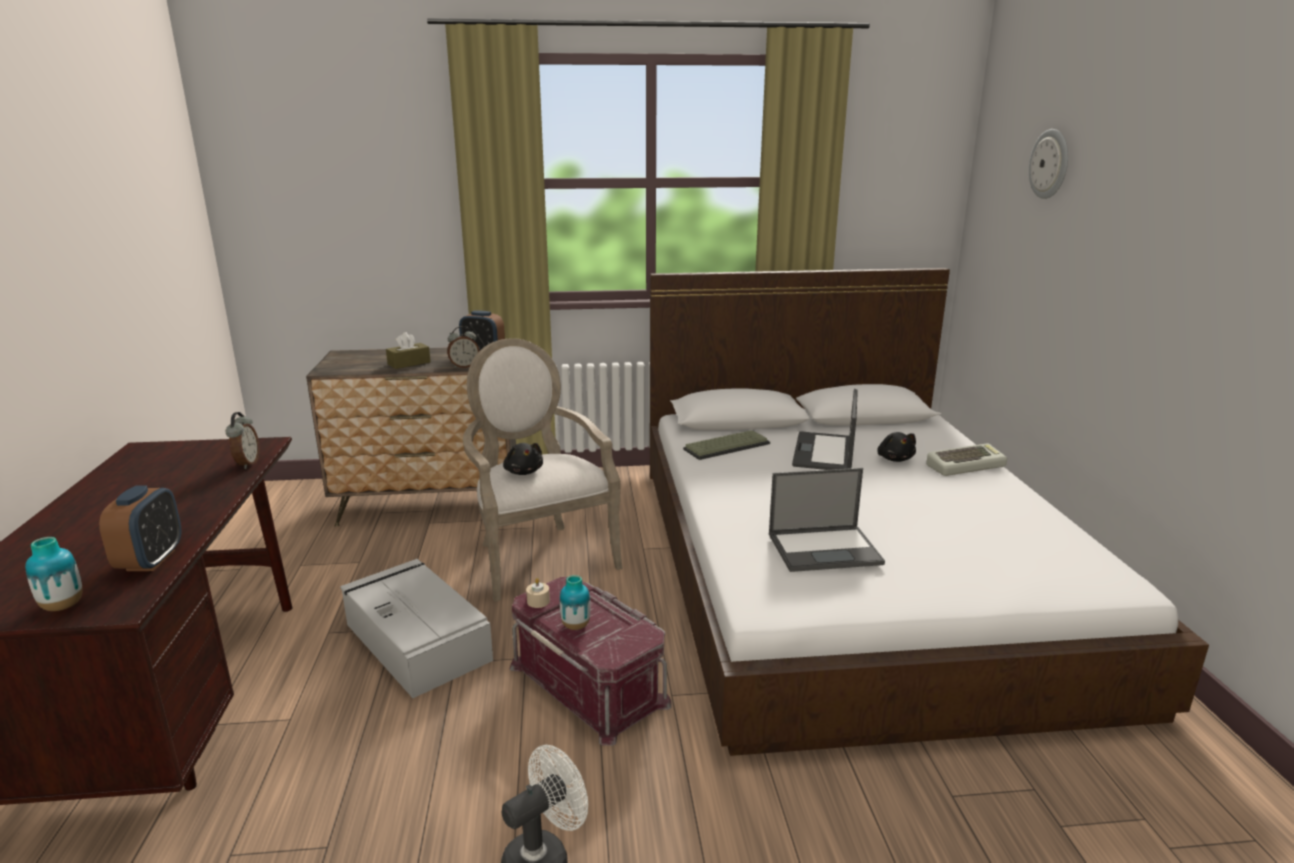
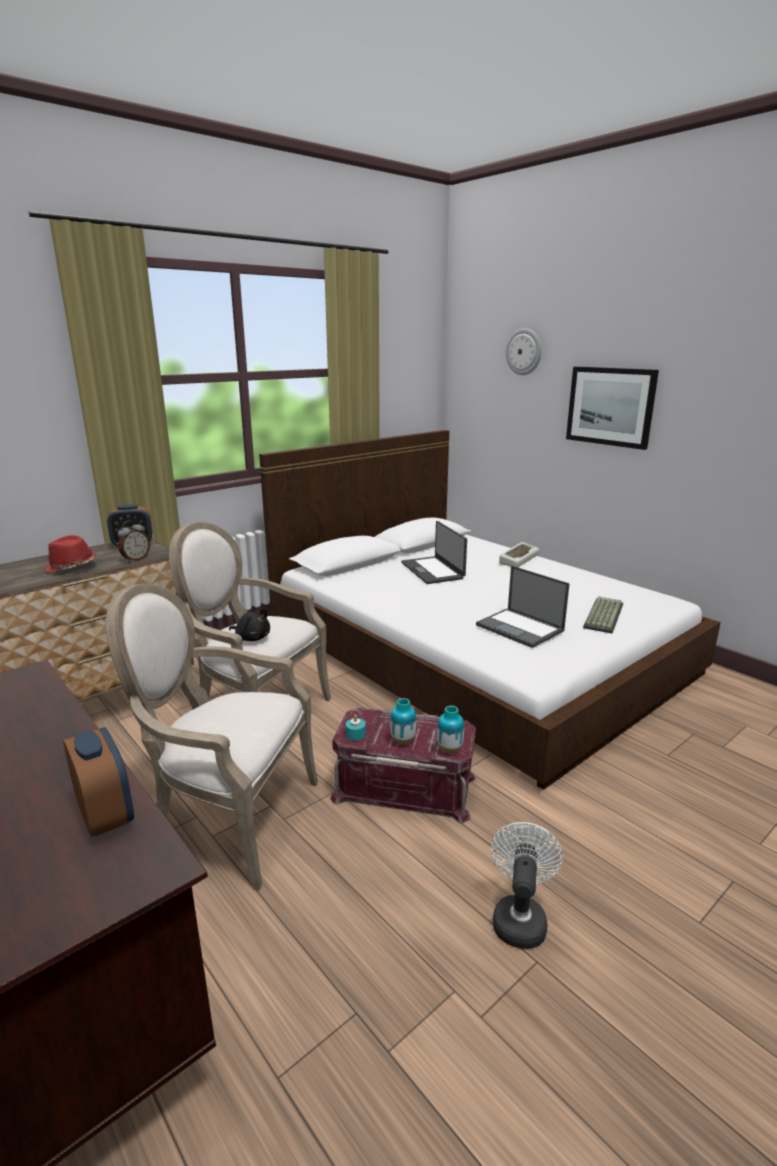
camera: 35 degrees left, 0 degrees up
(63, 606) = (81, 900): vase -> vase (449, 749)
(247, 464) = (43, 696): alarm clock -> none
(409, 363) = (71, 567): brown tissue box -> red hat
(416, 640) = (228, 818): grey storage box -> armchair
(538, 601) = (355, 735): beige candle -> turquoise candle
(726, 446) = (365, 581): keyboard -> keyboard (602, 615)
(825, 549) = (521, 628): laptop -> laptop turned 90 degrees clockwise
(895, 459) = (476, 564): black plush toy -> none
(1136, 258) = (610, 406): none -> picture

